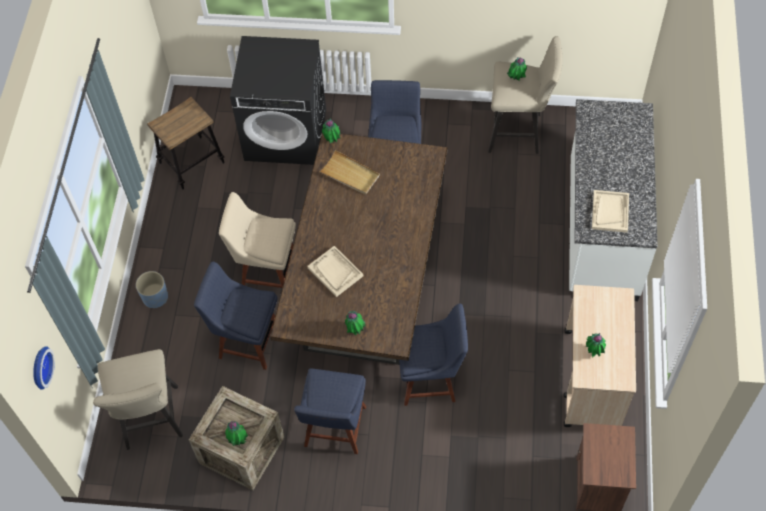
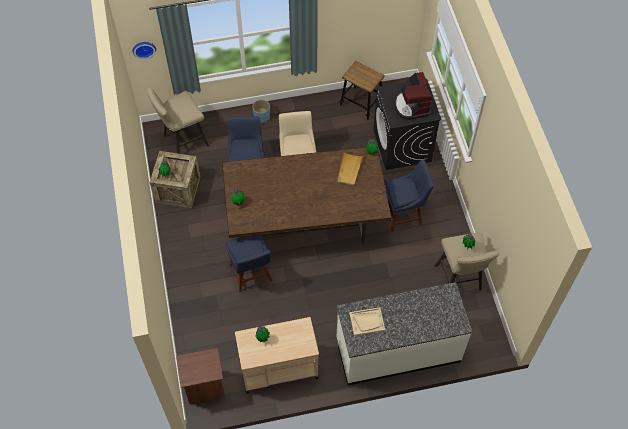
camera: 70 degrees right, 0 degrees up
(281, 66) = (411, 106): none -> coffee machine
(334, 430) = (203, 232): blue chair -> none
(335, 272) = (275, 181): beige tray -> none

